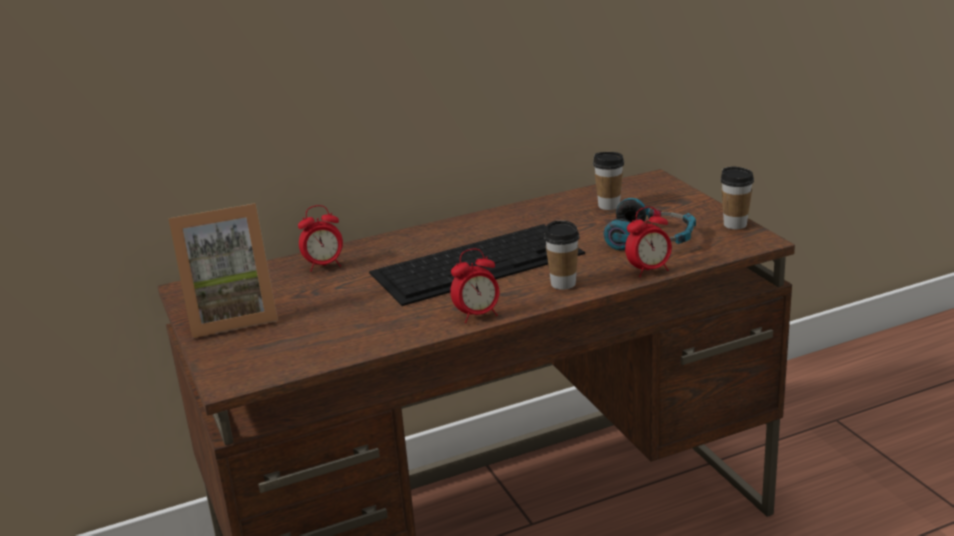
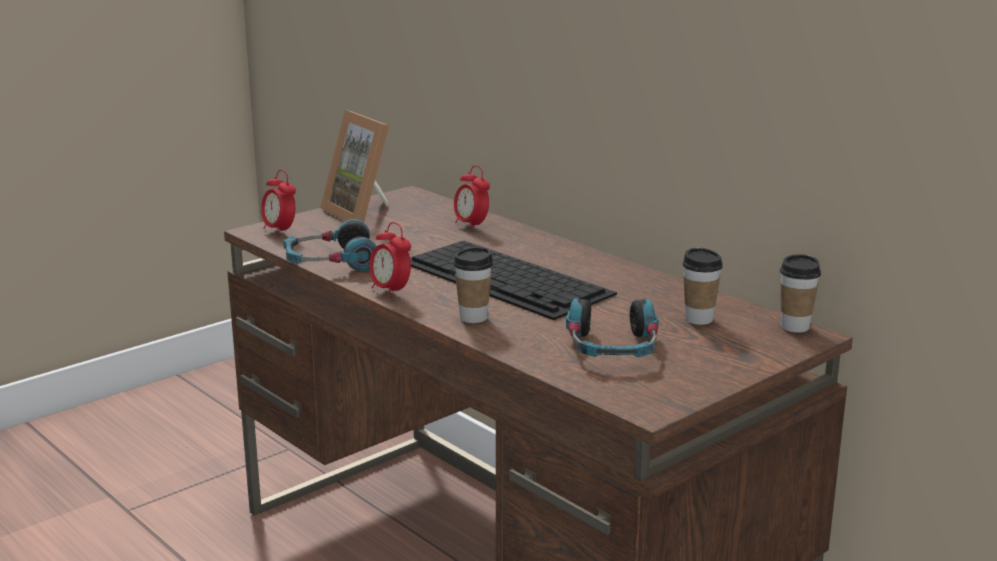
camera: 70 degrees right, 5 degrees down
(372, 341) = (330, 262): none -> headphones
(649, 270) = (525, 353): alarm clock -> alarm clock (280, 231)
(735, 224) = (690, 391): cup -> cup (795, 327)

